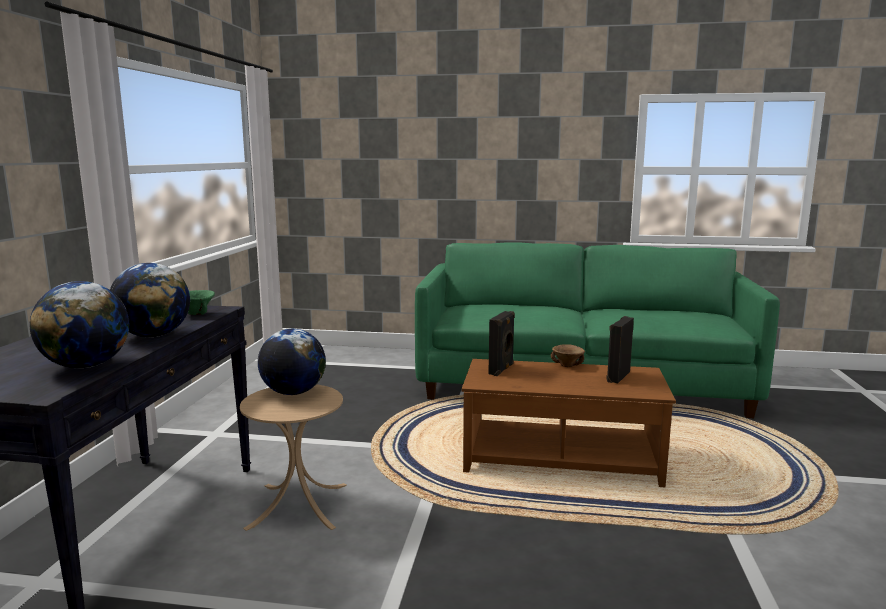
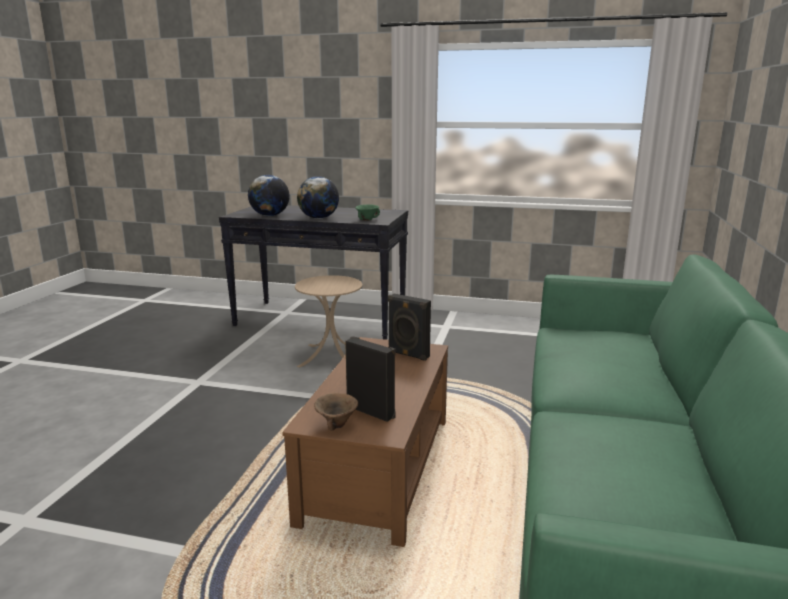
camera: 95 degrees right, 5 degrees up
(293, 392) = (343, 284): globe -> none
(566, 366) = (416, 387): brown bowl -> brown bowl (337, 424)

